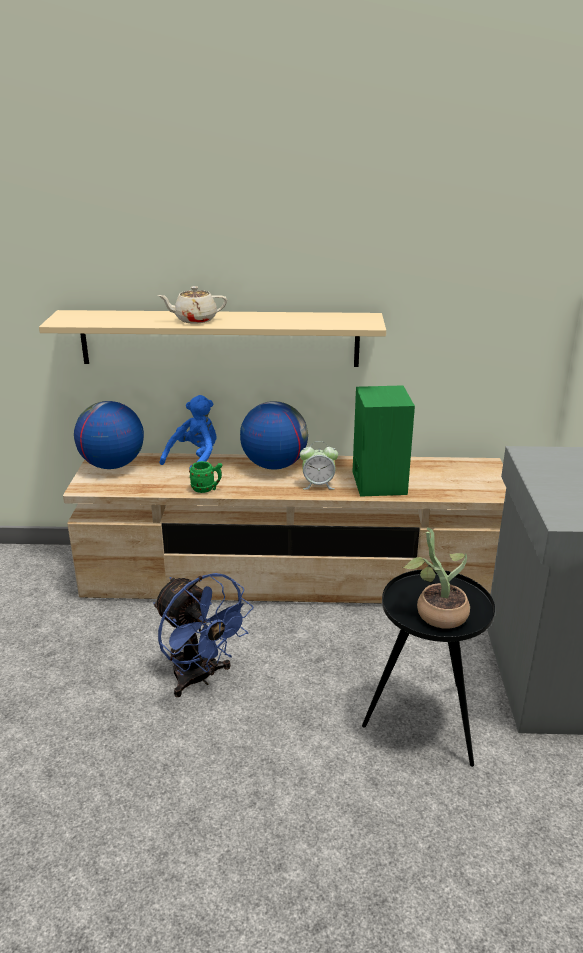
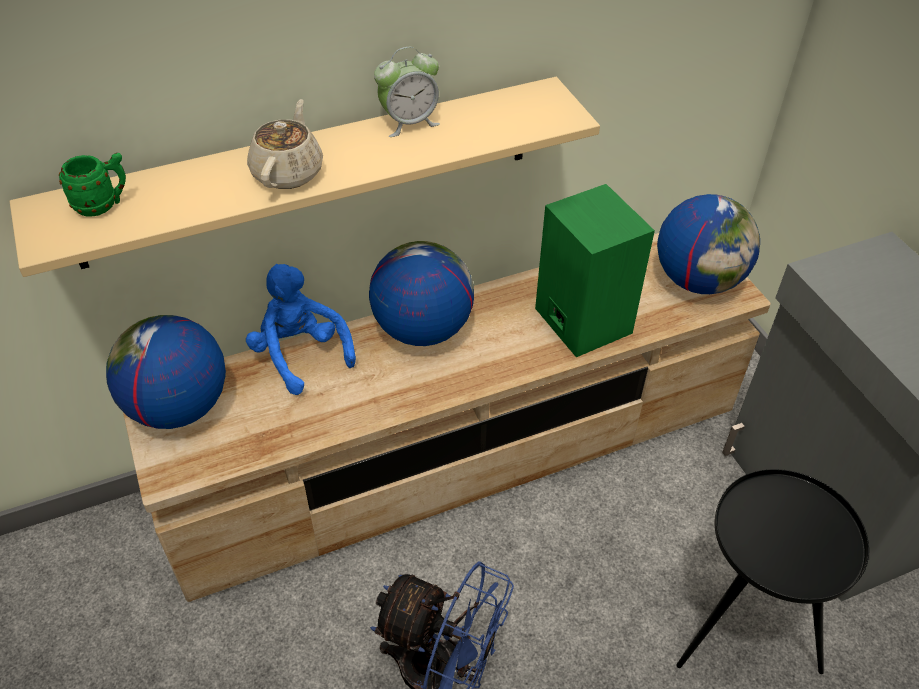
camera: 25 degrees left, 20 degrees up
(194, 320) = (288, 172): beige teapot -> beige teapot turned 135 degrees clockwise
(195, 460) = (300, 354): blue plush toy -> blue plush toy turned 45 degrees counterclockwise
(207, 489) = (359, 413): green mug -> green mug (103, 205)
(318, 485) = (508, 351): alarm clock -> alarm clock (409, 122)
(435, 612) = (797, 550): potted plant -> none
(476, 482) = (698, 280): none -> globe

